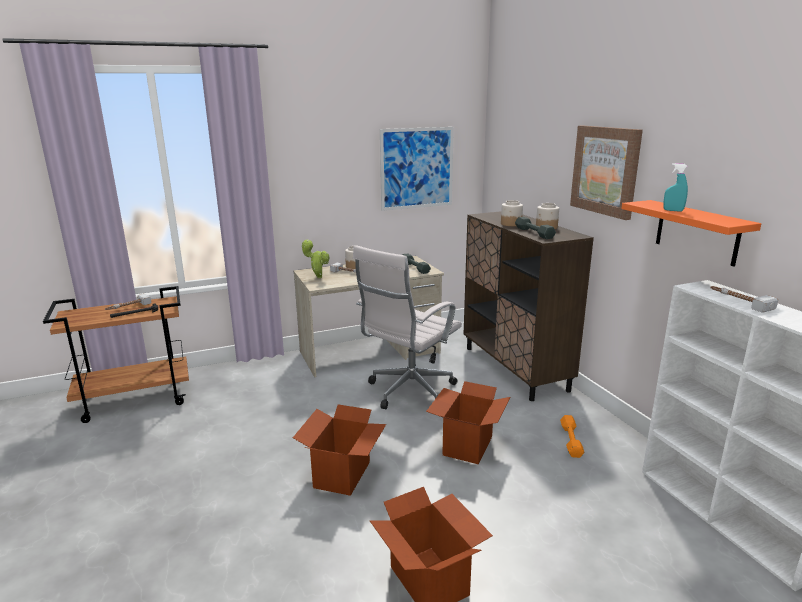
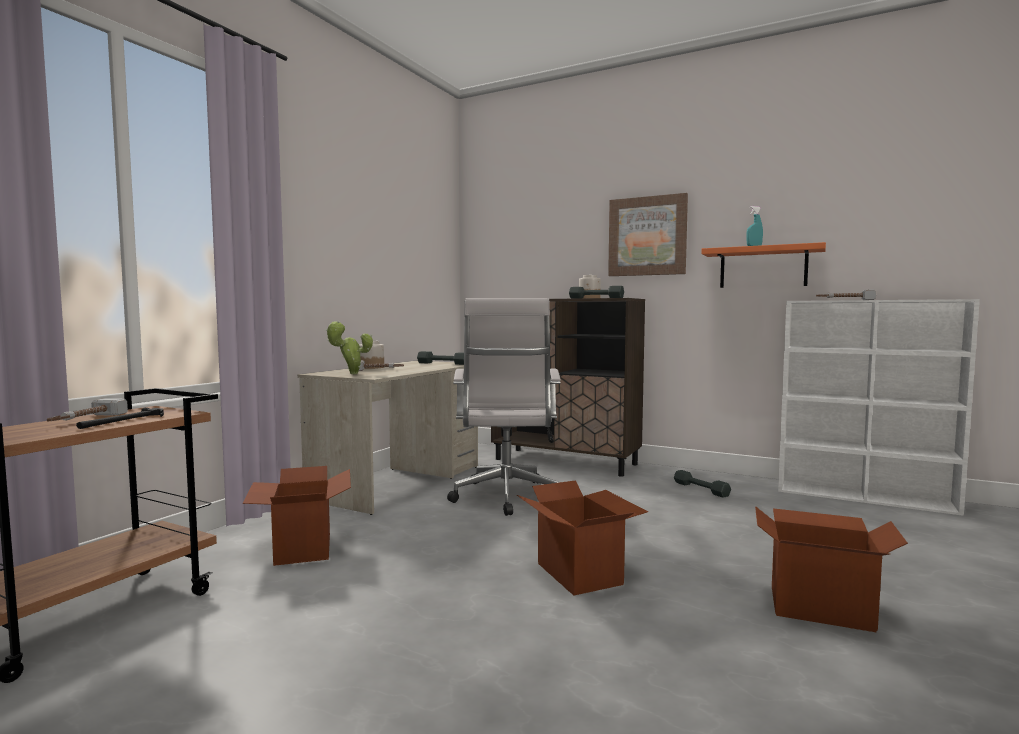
camera: 40 degrees left, 15 degrees down
(417, 168) = (412, 256): picture -> none
(467, 445) = (639, 515): cardboard box -> cardboard box (302, 549)
(511, 224) = (554, 298): jar -> none
(570, 440) = (701, 489): orange dumbbell -> grey dumbbell

